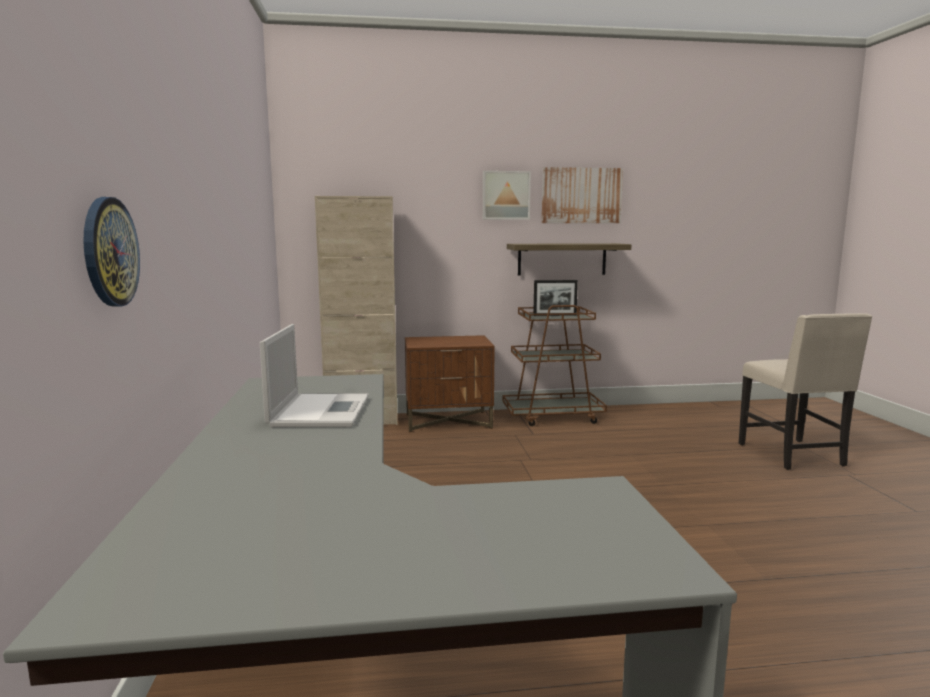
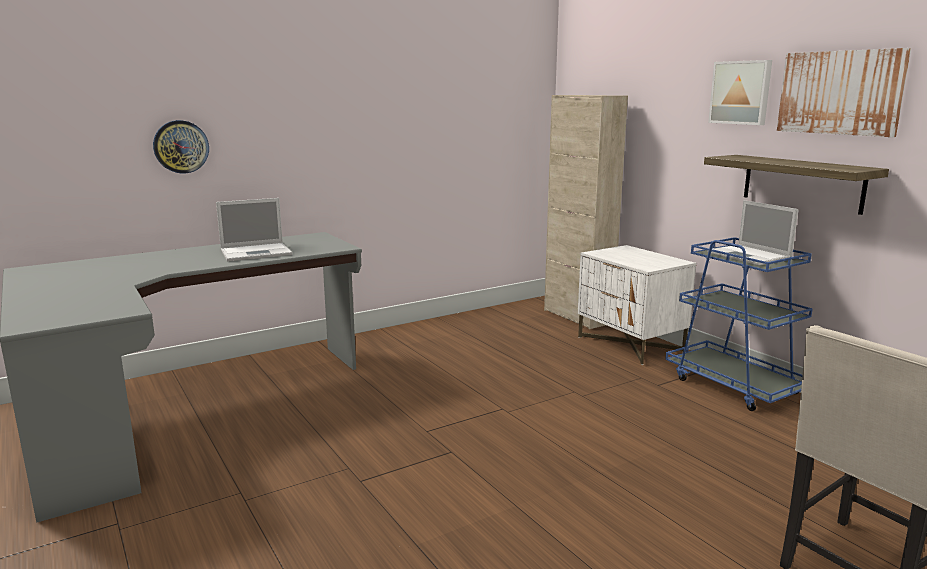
camera: 65 degrees right, 5 degrees up
(449, 421) = (631, 344): brown nightstand -> white nightstand
(553, 416) = (734, 385): brown cart -> blue cart
(554, 315) = (749, 256): picture frame -> laptop

